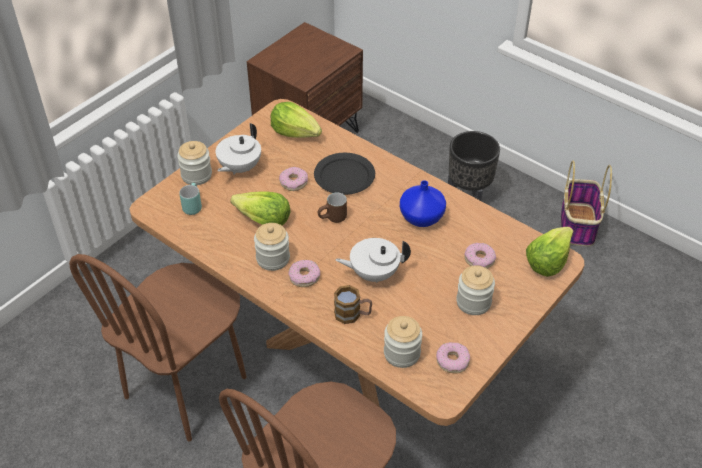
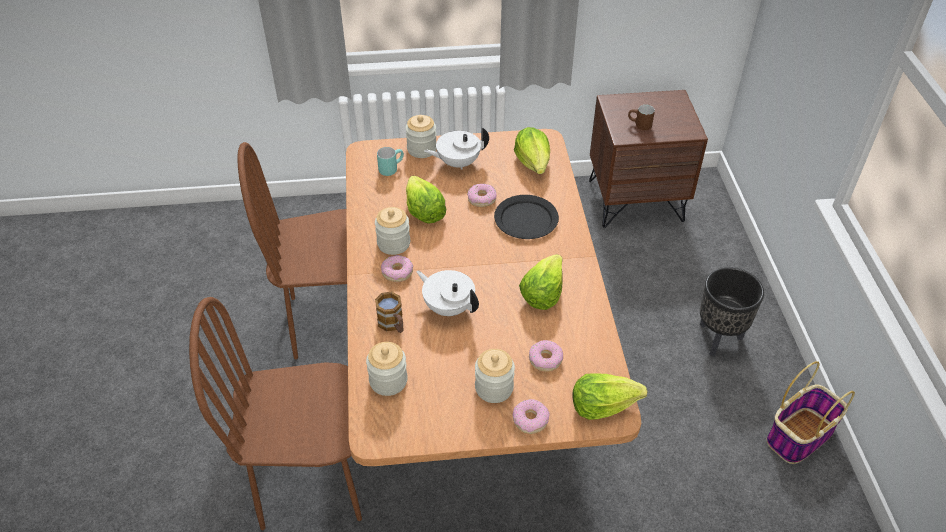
camera: 45 degrees right, 0 degrees up
(333, 219) = (473, 245): brown mug -> brown mug (639, 126)
(421, 218) = (542, 293): blue vase -> lettuce
(452, 361) = (416, 417): donut -> donut (530, 420)

